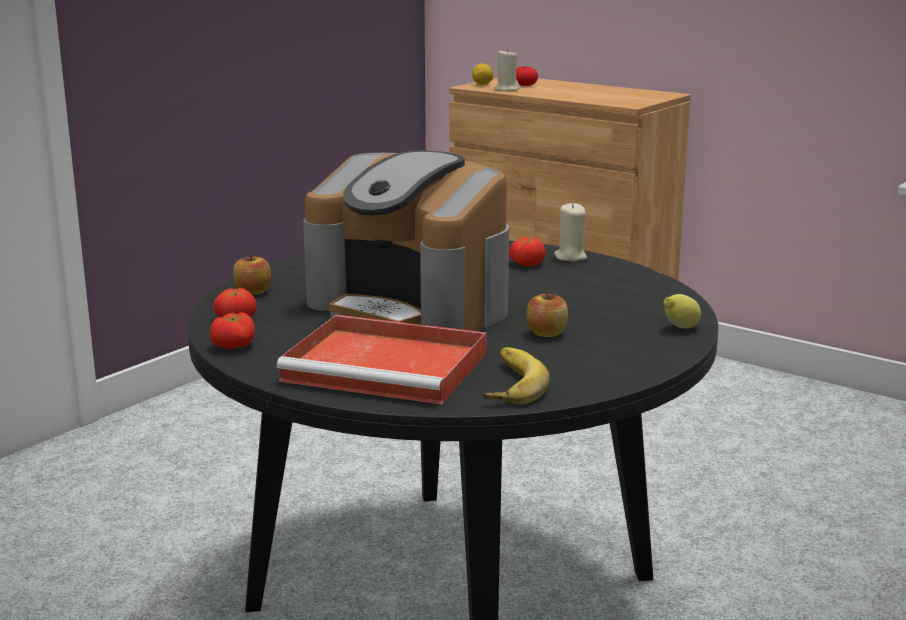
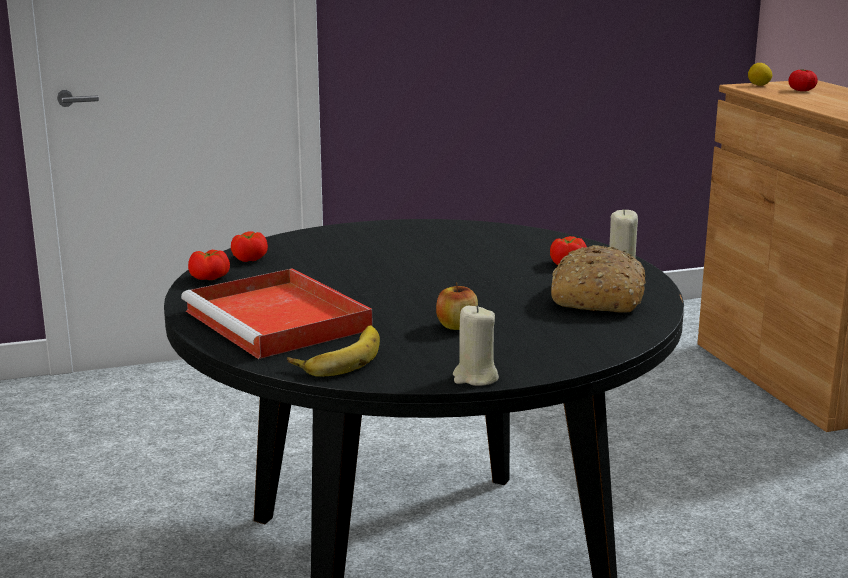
camera: 35 degrees right, 0 degrees up
(253, 292) = (301, 241): apple -> none
(412, 306) = (394, 278): coffee machine -> none
(506, 89) = (770, 92): beige candle -> beige candle (475, 378)
(603, 285) = (596, 297): none -> bread
(679, 328) = (587, 351): lemon -> none

